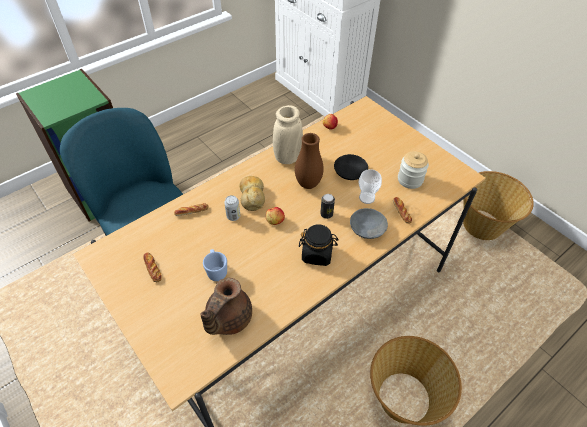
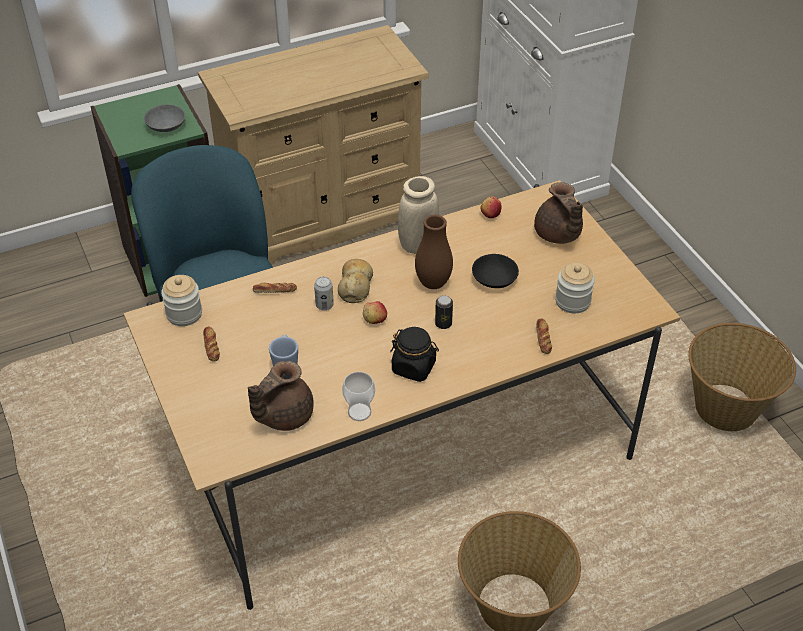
camera: 15 degrees right, 5 degrees down
(124, 245) = (184, 314): none -> jar
(197, 146) = (322, 217): none -> beige dresser
(367, 198) = (504, 313): cup -> cup (359, 412)
(367, 229) = (489, 351): grey bowl -> grey bowl (165, 126)
(380, 133) = (558, 235): none -> brown teapot

